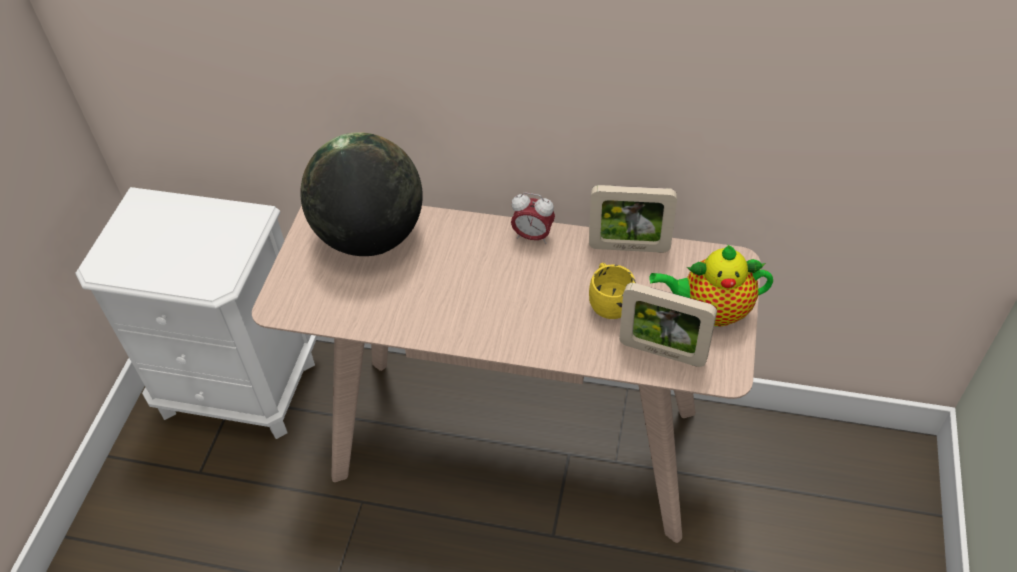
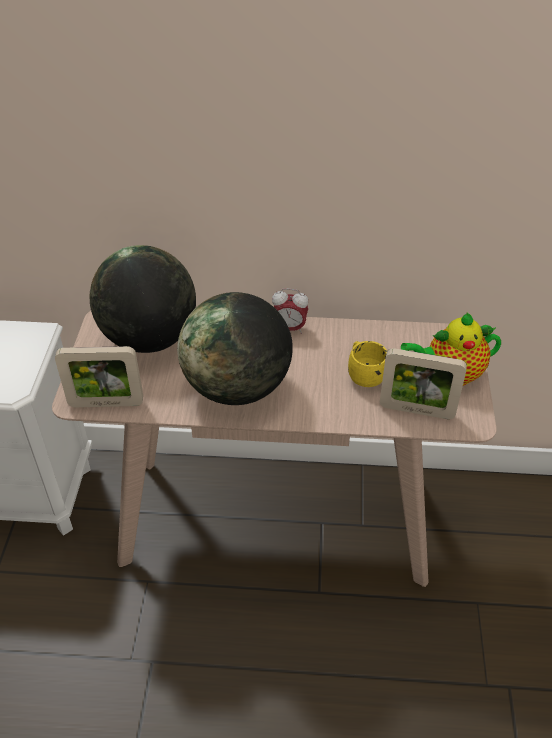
camera: 10 degrees left, 5 degrees down
(460, 306) = (237, 388): none -> globe
(629, 247) = (371, 331): picture frame -> picture frame (106, 403)

